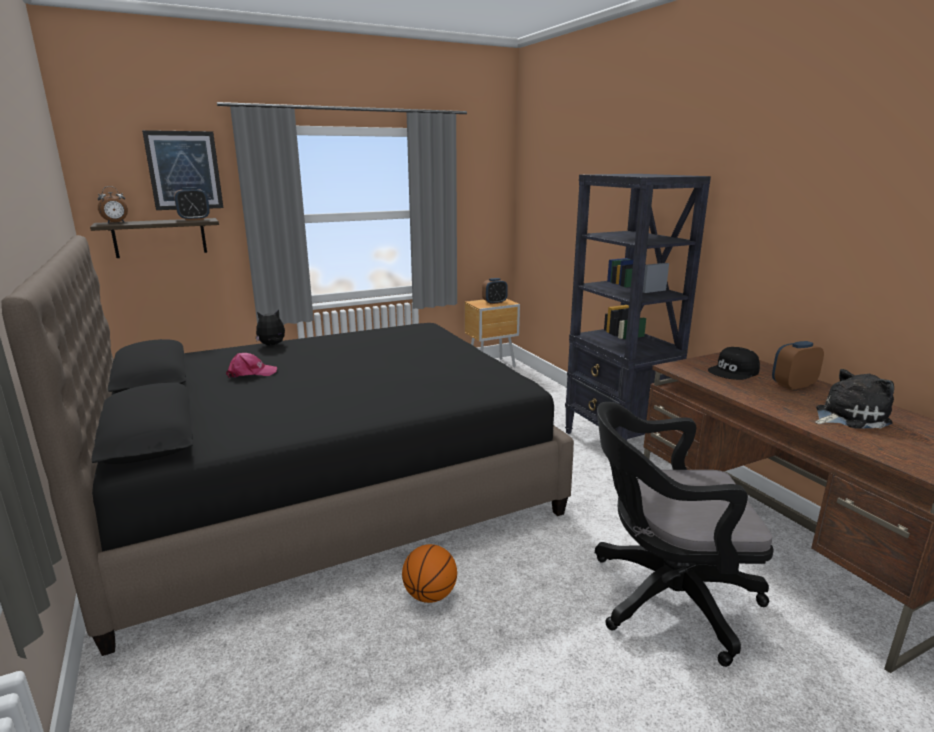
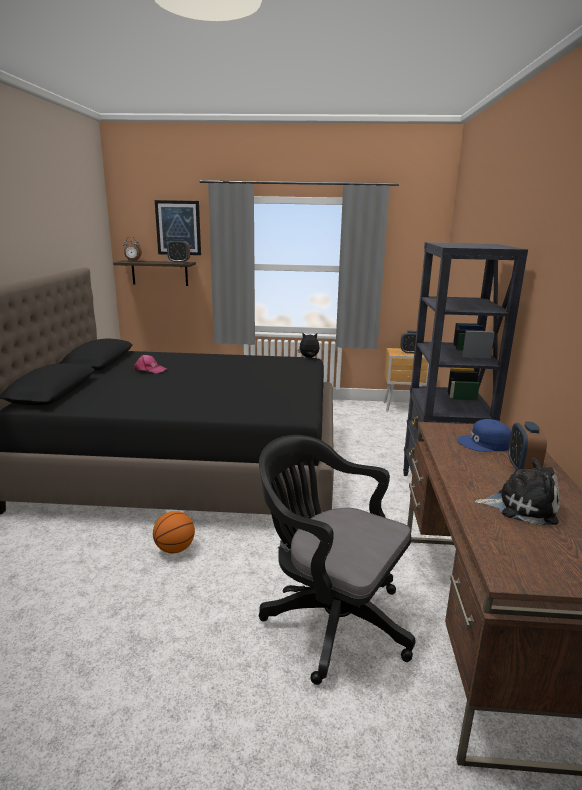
camera: 30 degrees right, 0 degrees up
(272, 345) = (188, 355): plush toy -> plush toy (309, 357)
(734, 371) = (485, 443): black cap -> blue cap
(793, 385) = (522, 468): alarm clock -> alarm clock turned 90 degrees counterclockwise

